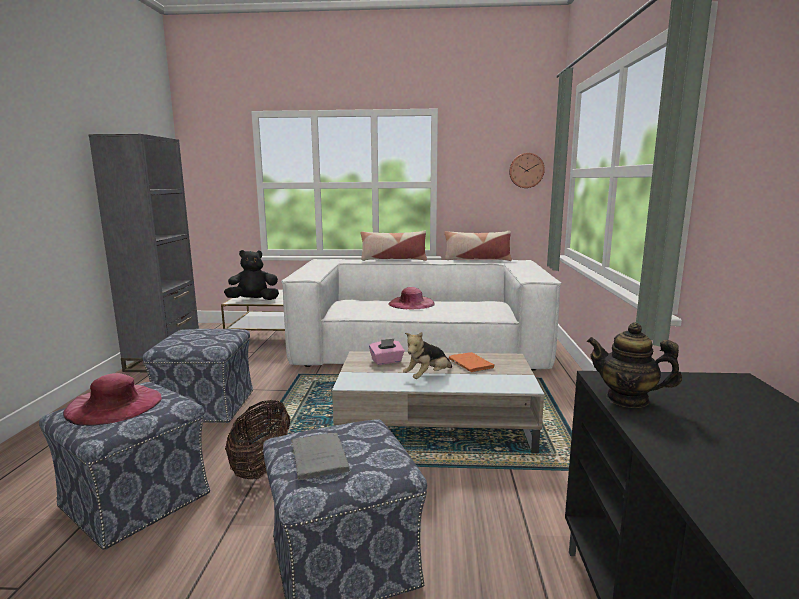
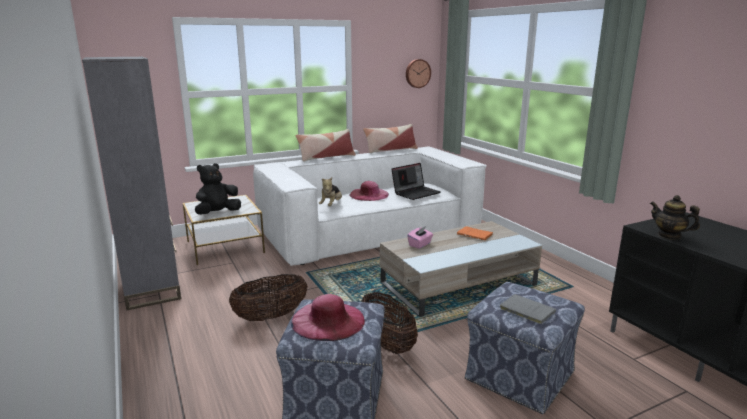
camera: 30 degrees left, 5 degrees up
(207, 406) = (271, 316): ottoman -> basket
(427, 377) = (464, 249): plush toy -> plush toy (331, 205)
(467, 308) = (416, 193): none -> laptop
(627, 399) = (669, 235): teapot -> teapot turned 45 degrees clockwise

